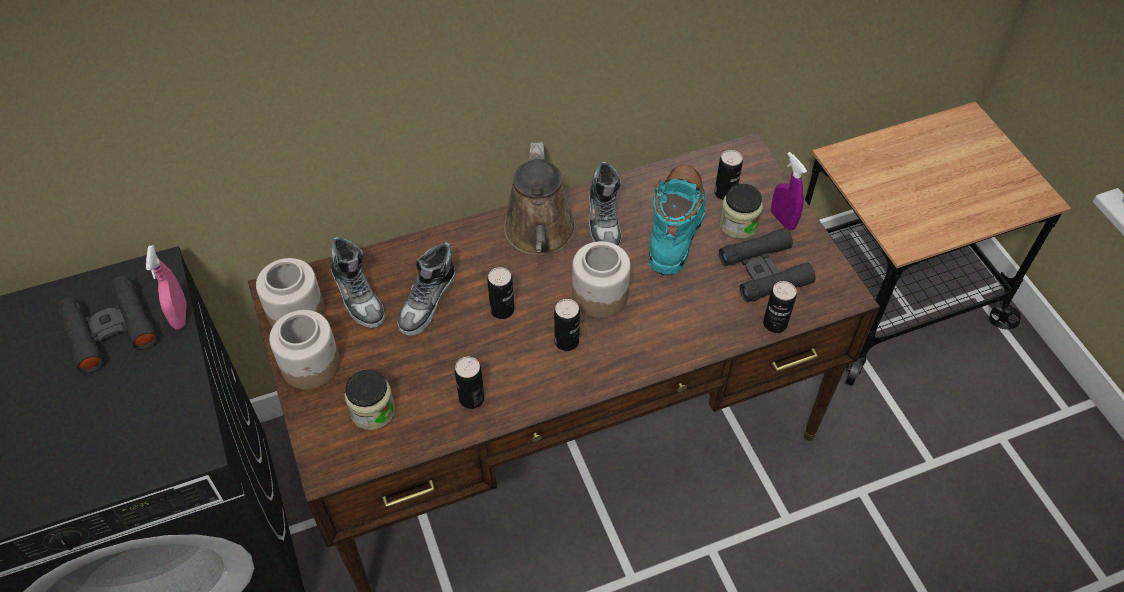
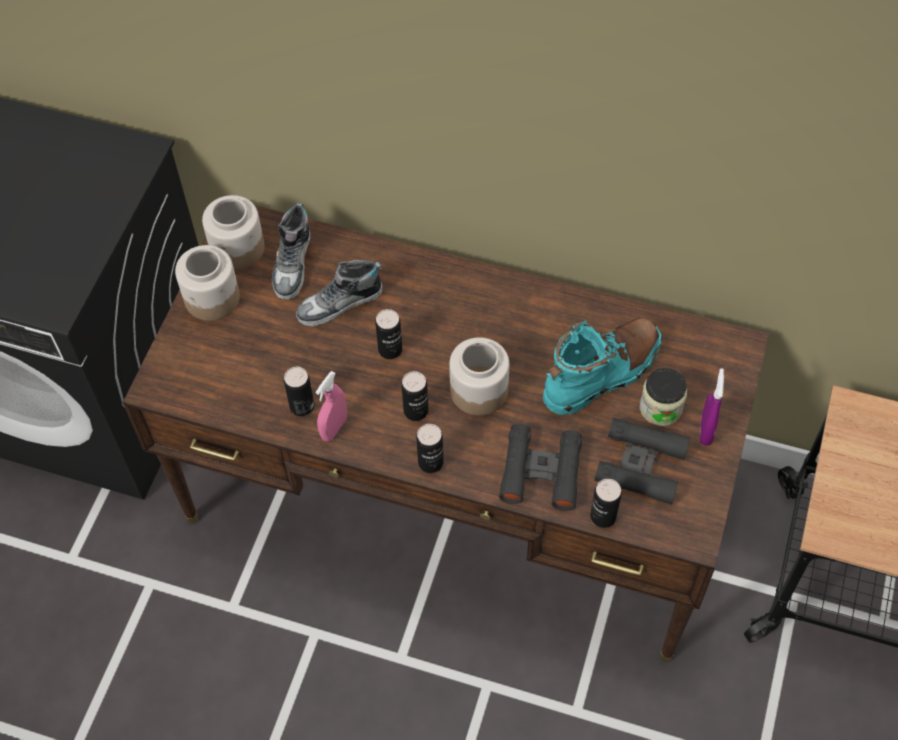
camera: 40 degrees right, 5 degrees up
(110, 330) = (76, 179): black binoculars -> black binoculars (541, 471)
(180, 315) = (129, 198): pink spray bottle -> pink spray bottle (334, 428)
(372, 411) = (223, 365): jar -> none
(540, 234) = (480, 304): brown watering can -> none
(604, 221) = (545, 328): shoe -> none
(725, 193) = (678, 371): can -> can (430, 462)

